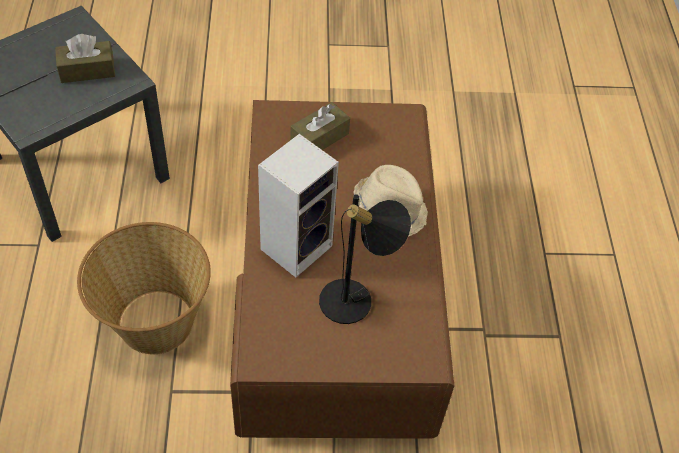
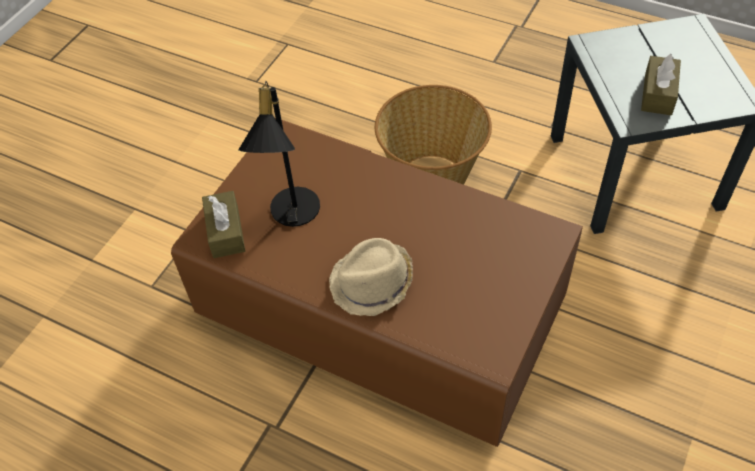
camera: 125 degrees right, 0 degrees up
(297, 245) = (373, 195): speaker -> none
(319, 138) = (499, 262): brown tissue box -> brown tissue box (225, 232)

